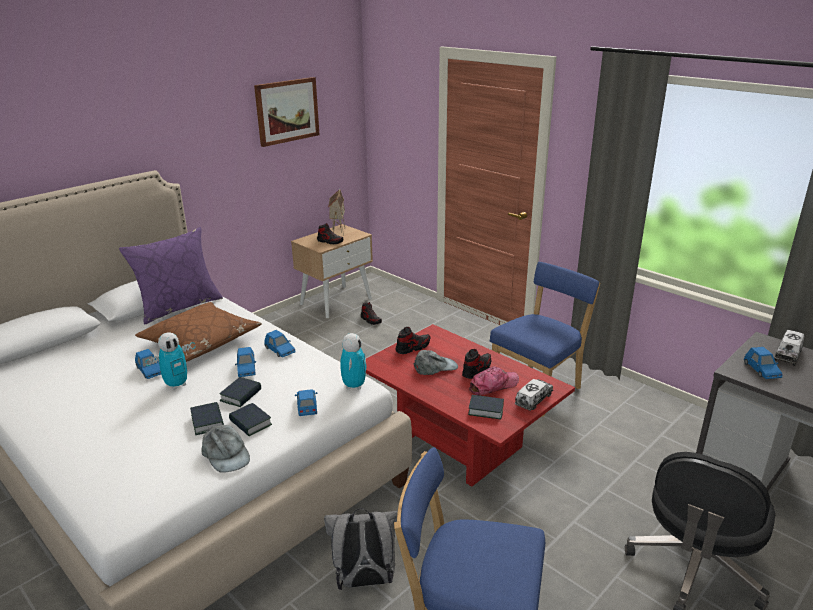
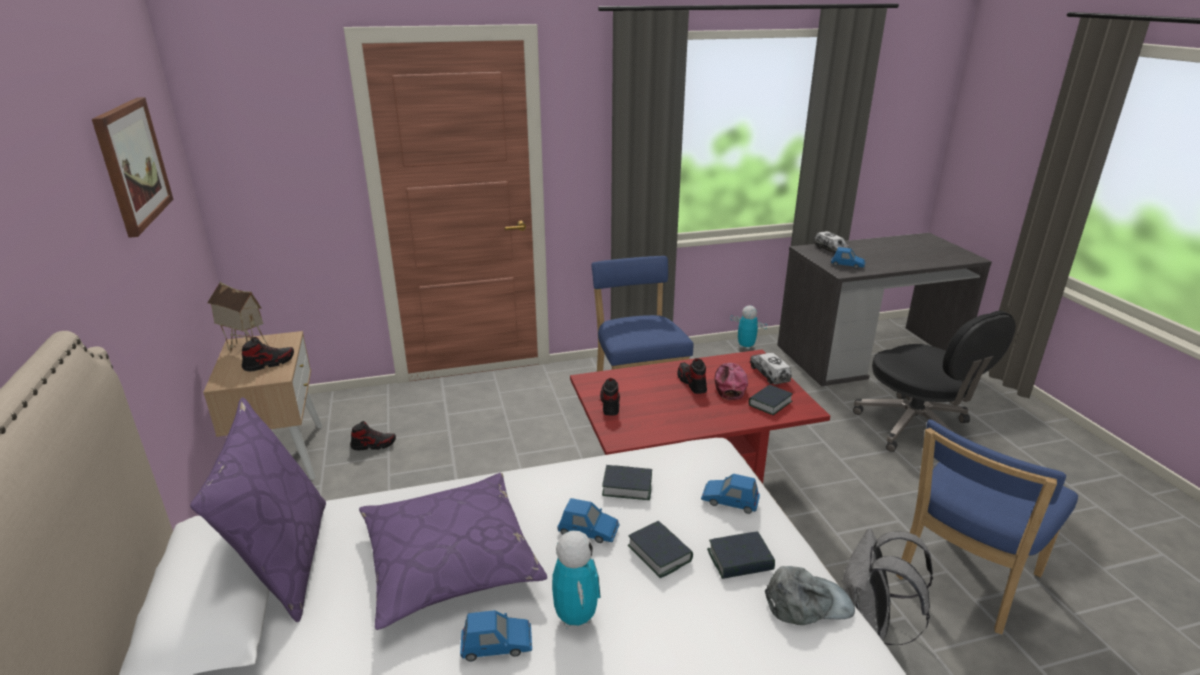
camera: 60 degrees left, 0 degrees up
(201, 341) = (449, 560): brown pillow -> purple pillow
(207, 422) = (711, 603): book -> book (627, 486)
(280, 350) = (563, 487): blue toy car -> none
(354, 386) = (705, 454): toy robot -> toy robot (745, 346)
(435, 367) = (665, 403): grey cap -> none

